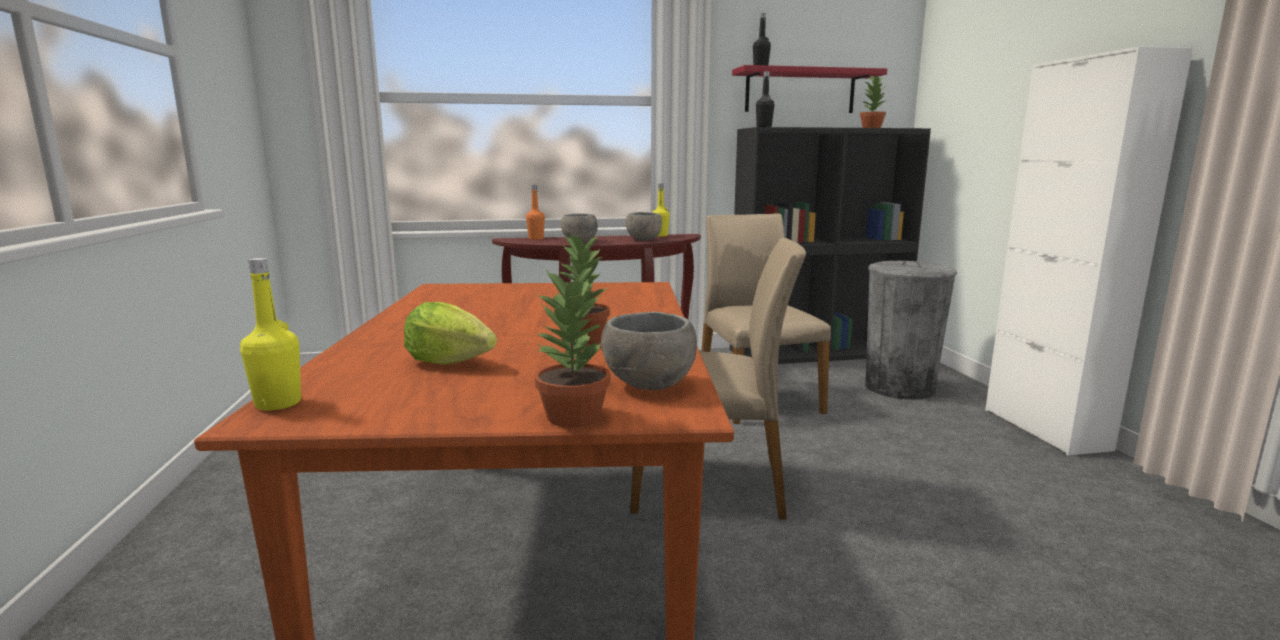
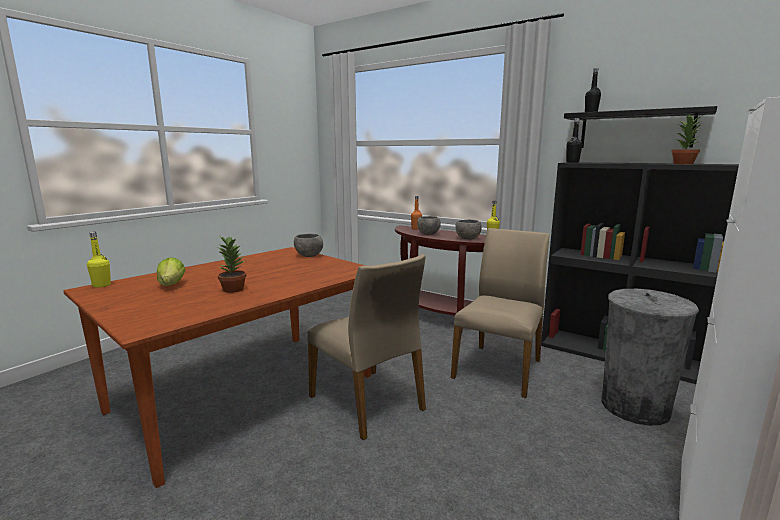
camera: 45 degrees right, 0 degrees up
(574, 417) = (117, 318): potted plant -> none
(651, 385) = (172, 316): grey bowl -> grey bowl (309, 256)
(800, 91) = (635, 130): red shelf -> black shelf

